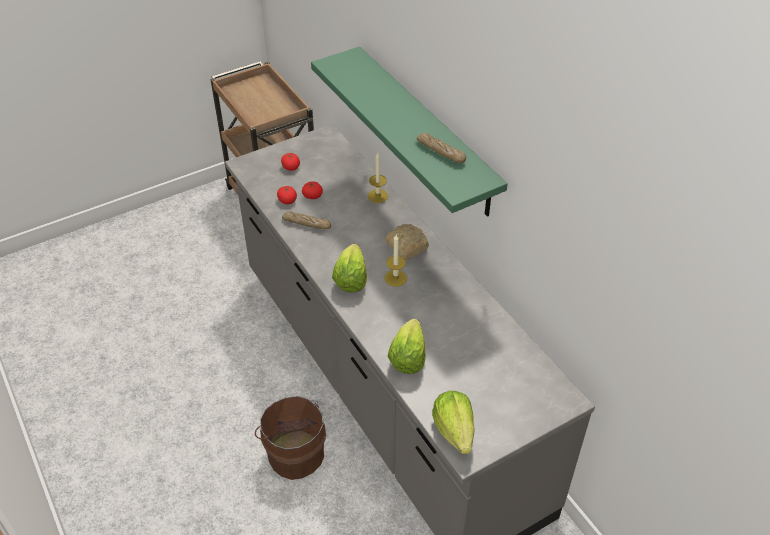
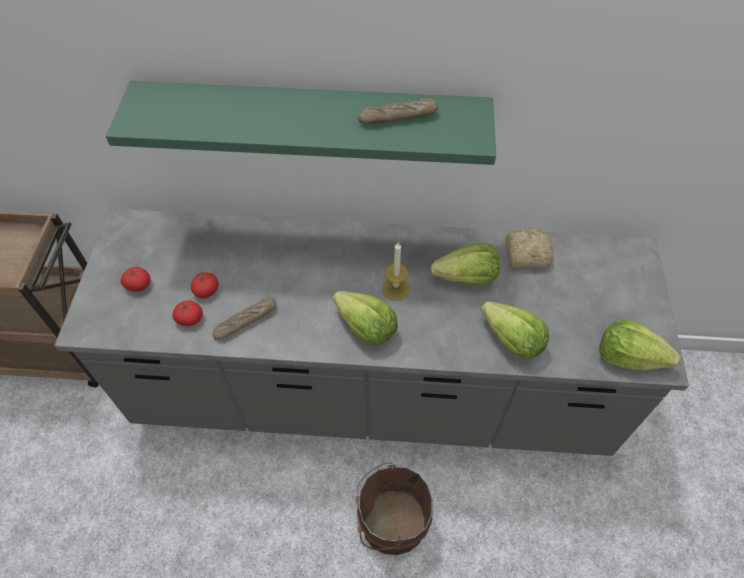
camera: 55 degrees left, 10 degrees up
(378, 196) = (264, 234): candle -> none
(406, 246) = (358, 253): bread -> bread (525, 254)
(440, 310) = (467, 278): none -> lettuce

